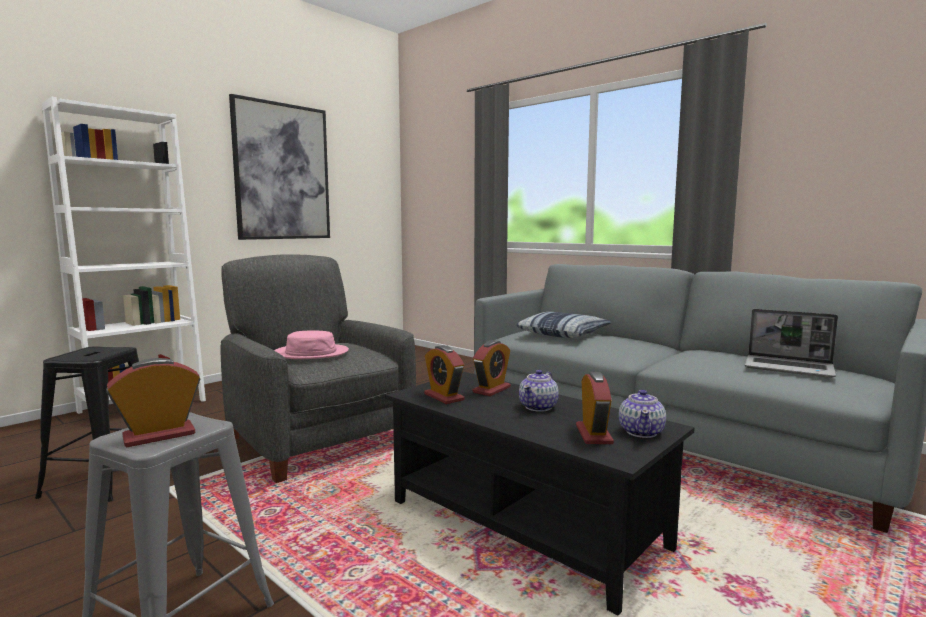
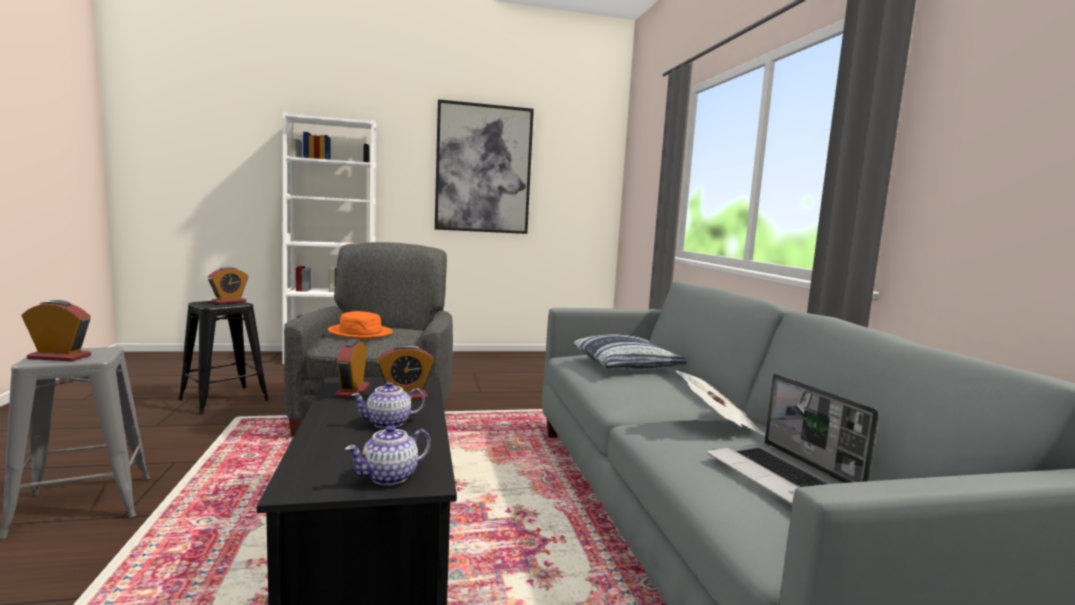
camera: 35 degrees right, 0 degrees up
(311, 353) = (360, 332): pink hat -> orange hat
(593, 434) = (345, 461): alarm clock -> alarm clock (229, 301)
(701, 354) = (718, 425): none -> newspaper

